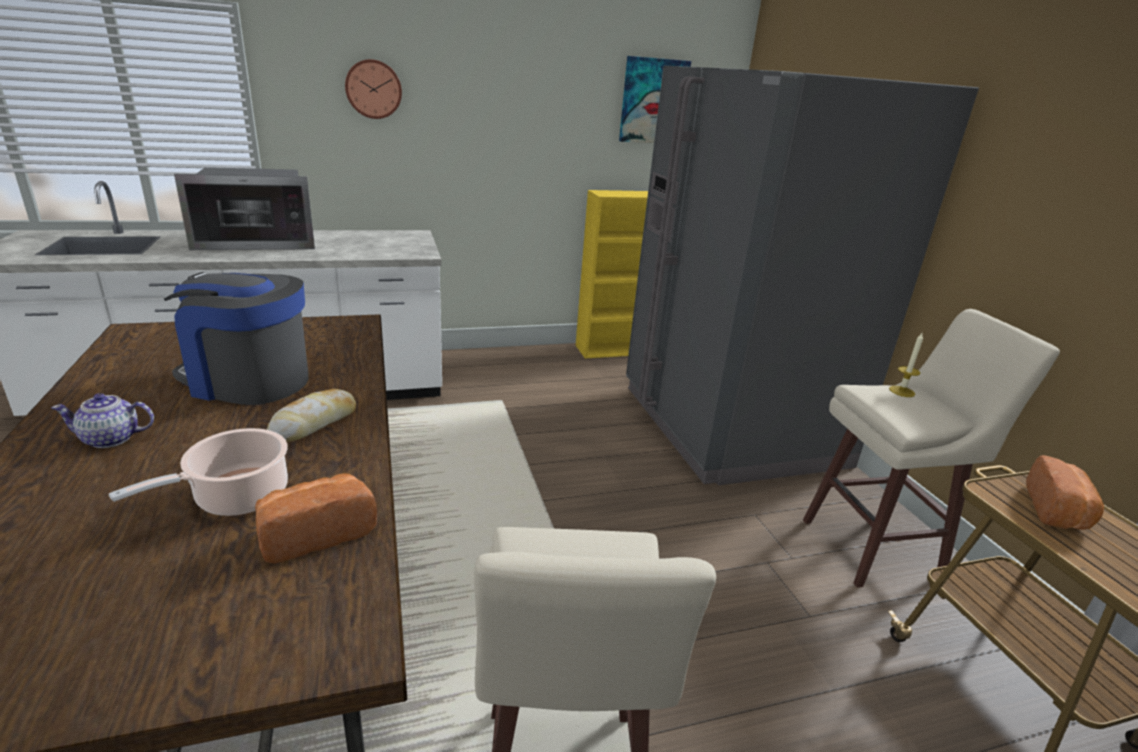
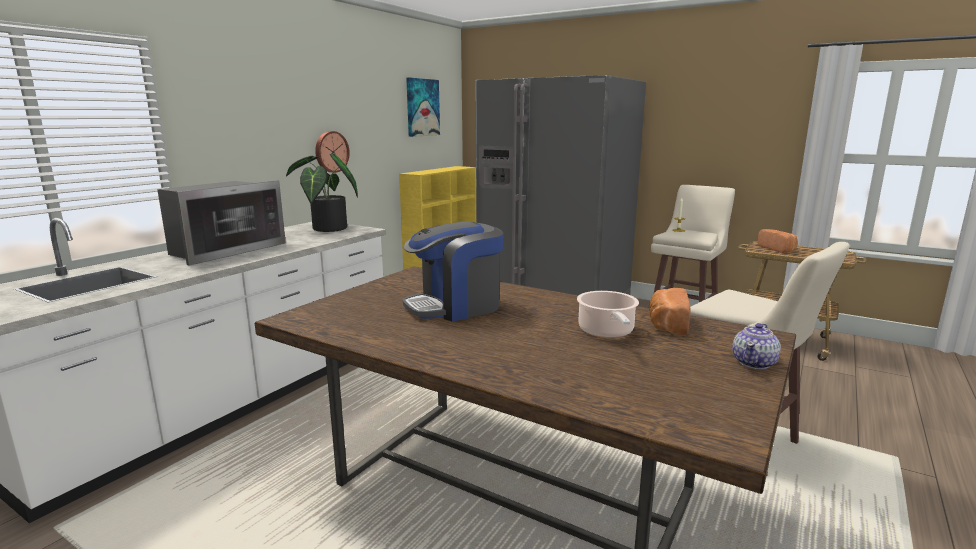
camera: 40 degrees left, 10 degrees down
(111, 439) = (480, 346): teapot -> teapot (754, 363)
(314, 423) = (545, 305): bread -> none
(373, 89) = (258, 109): wall clock -> wall clock (331, 151)
(394, 243) = (326, 229): none -> potted plant

